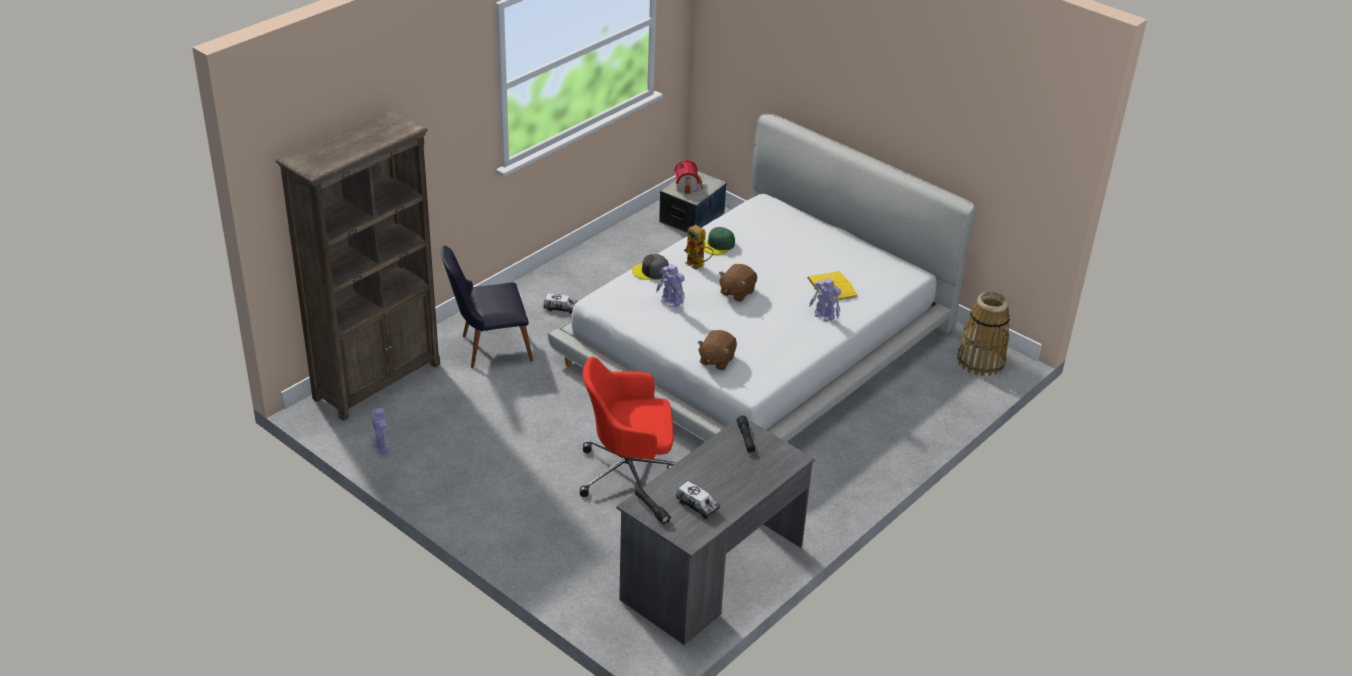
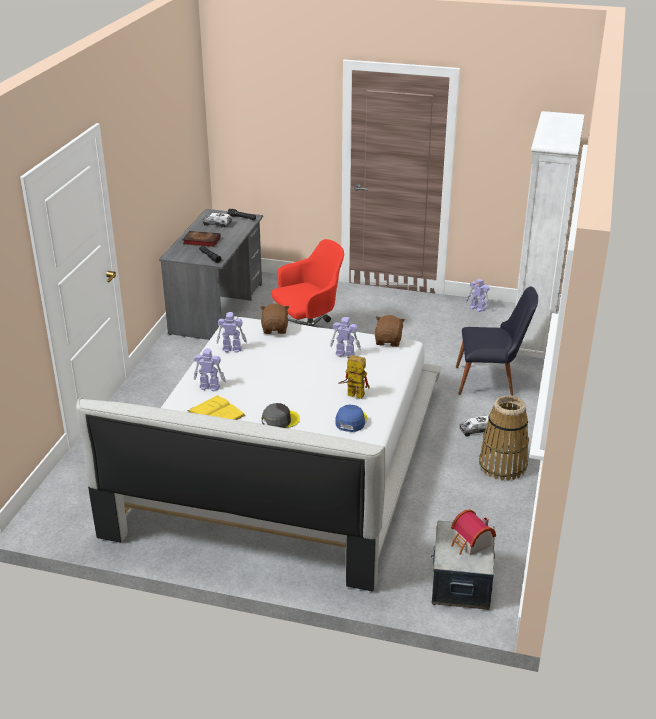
camera: 155 degrees right, 5 degrees down
(378, 381) = (533, 339): brown bookcase -> white bookcase
(488, 348) = (491, 382): black chair -> black chair turned 45 degrees clockwise
(651, 271) = (386, 377): grey cap -> grey cap (280, 420)
(718, 245) = (351, 421): green cap -> blue cap
(736, 292) = (298, 381): brown plush toy -> brown plush toy (388, 341)
(741, 475) = (200, 241): none -> book
(779, 350) = (231, 349): none -> toy robot
(981, 361) = (61, 510): basket -> basket (502, 465)

